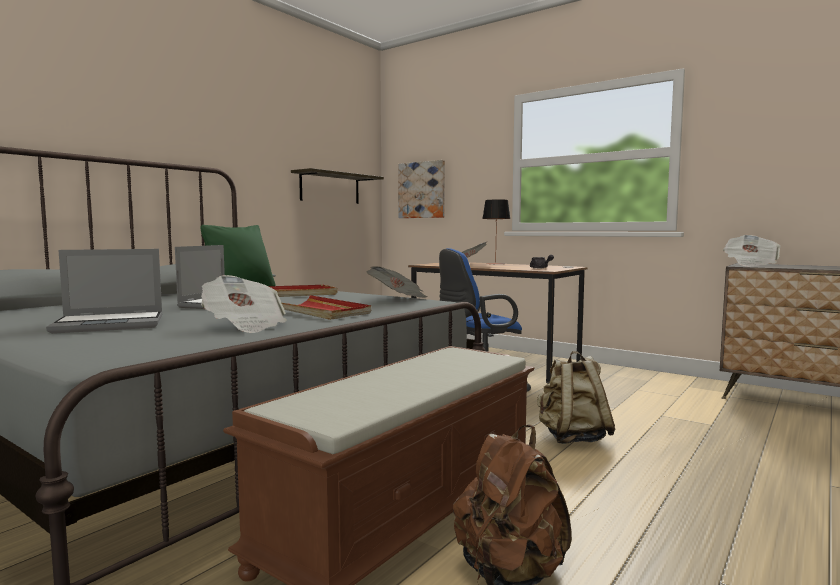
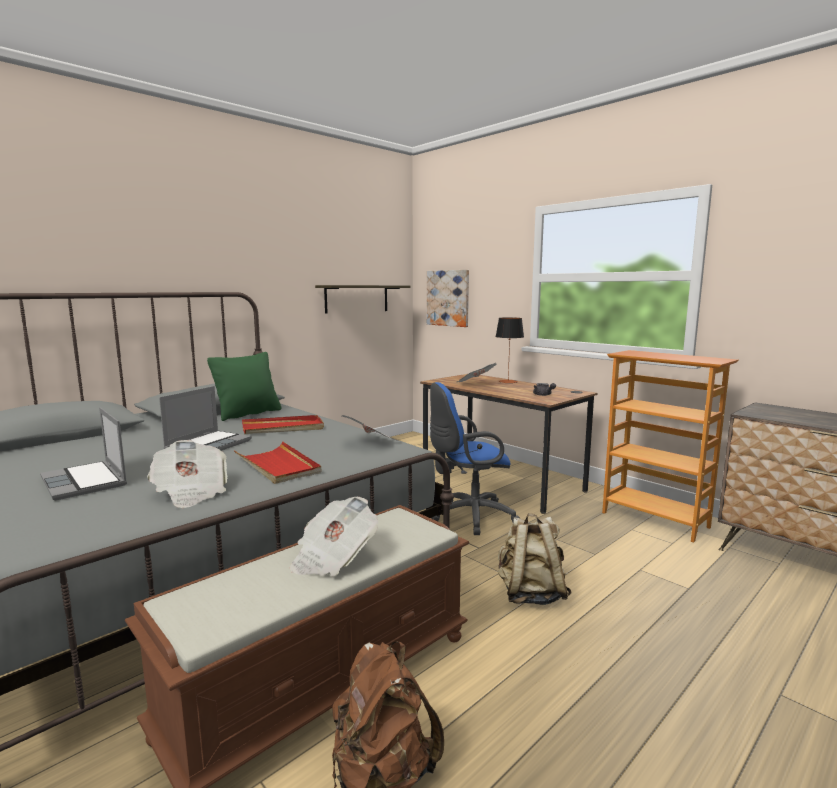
camera: 10 degrees right, 5 degrees up
(111, 324) = (86, 482): laptop -> laptop turned 60 degrees clockwise
(654, 382) = (655, 519): none -> bookcase
(750, 265) = (763, 411): newspaper -> newspaper (333, 558)

